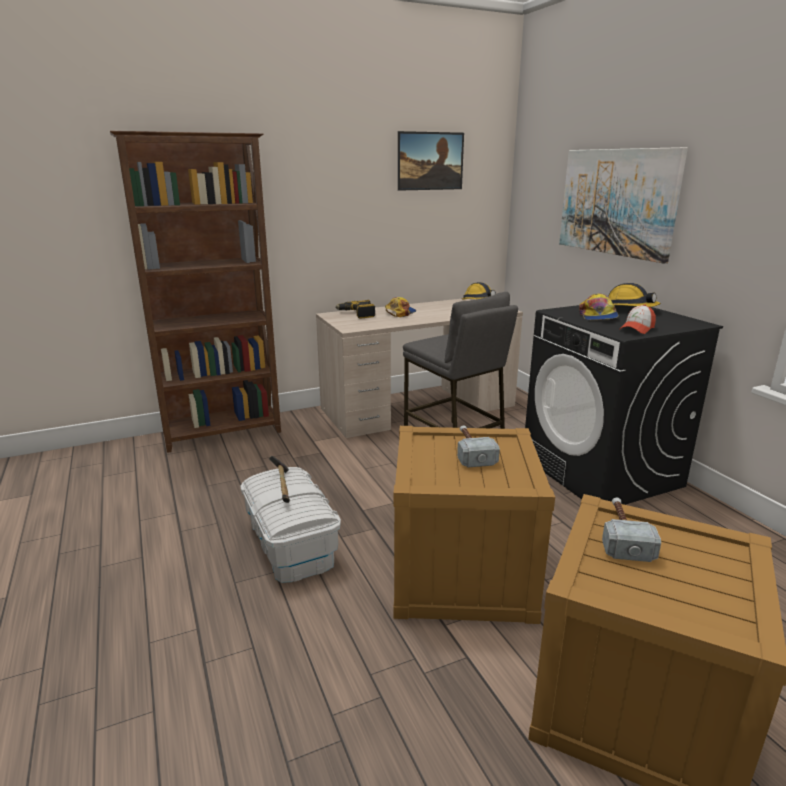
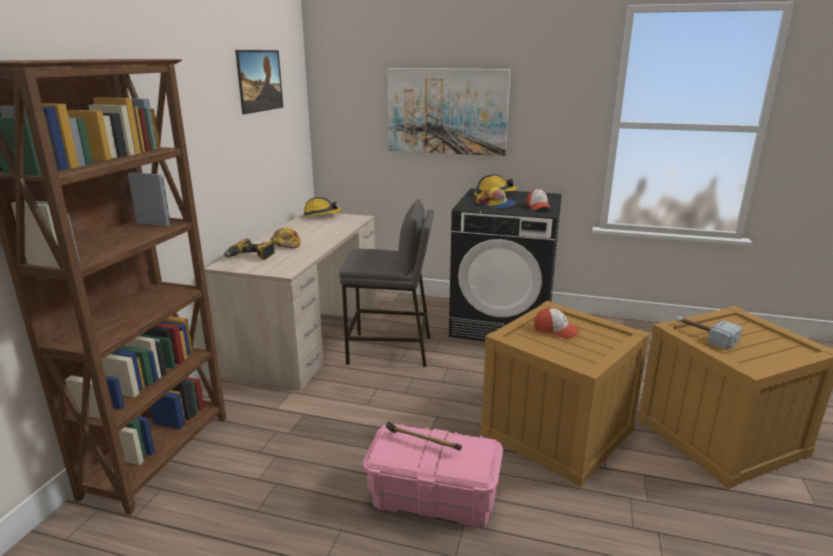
camera: 50 degrees left, 0 degrees up
(292, 544) = (433, 496): white storage box -> pink storage box
(471, 451) = (556, 331): hammer -> cap

